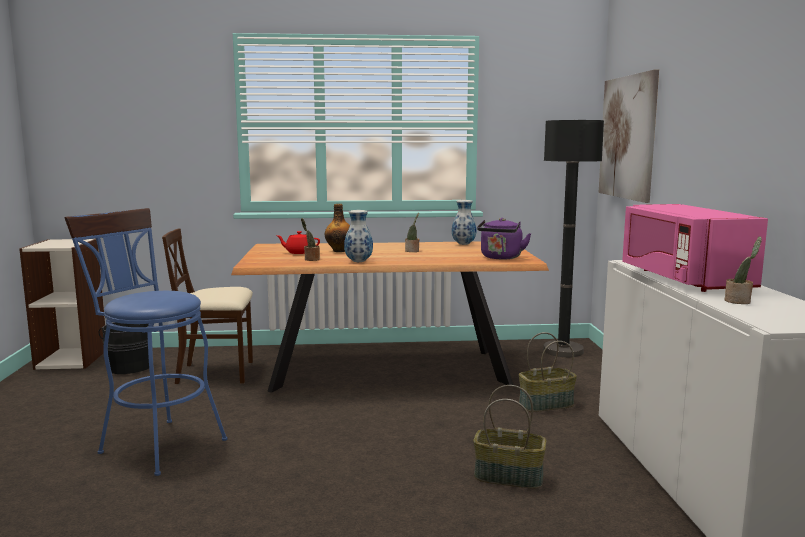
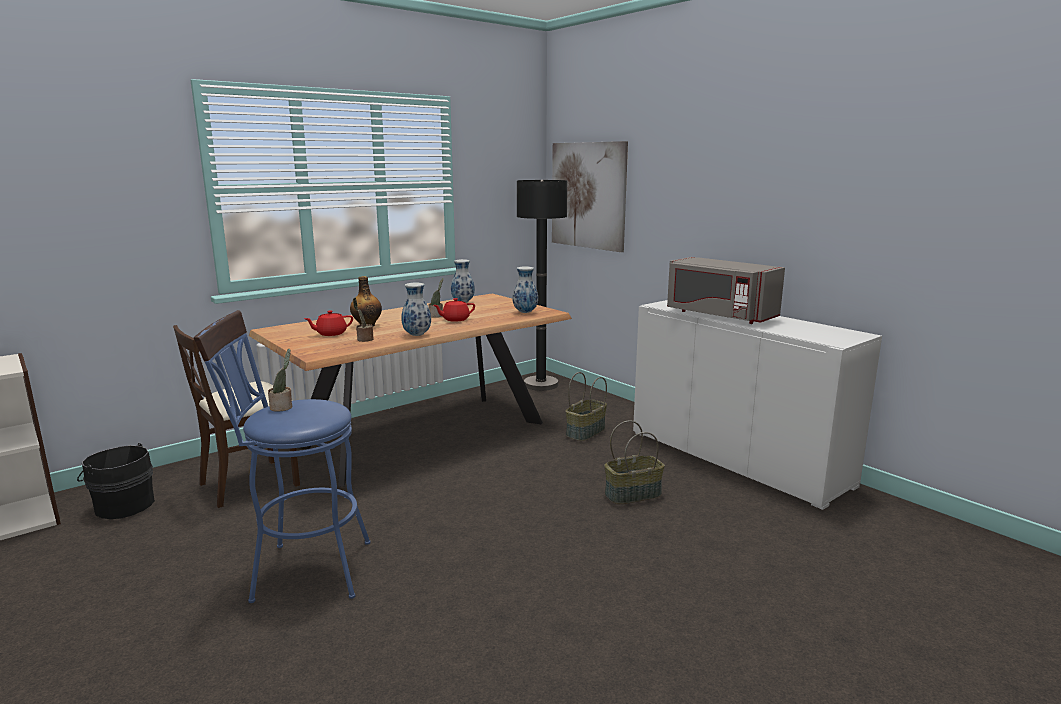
camera: 35 degrees left, 5 degrees up
(421, 255) = (455, 319): none -> red teapot
(500, 258) = (525, 312): purple kettle -> vase
(682, 279) = (719, 315): pink microwave -> grey microwave
(739, 301) = (784, 328): potted plant -> potted plant (283, 407)

